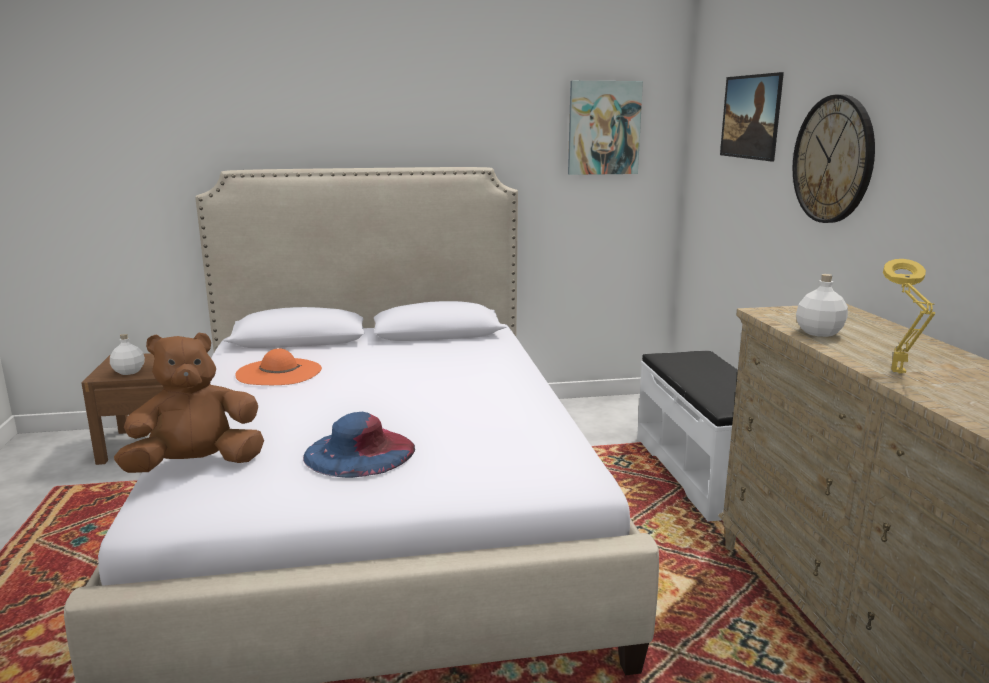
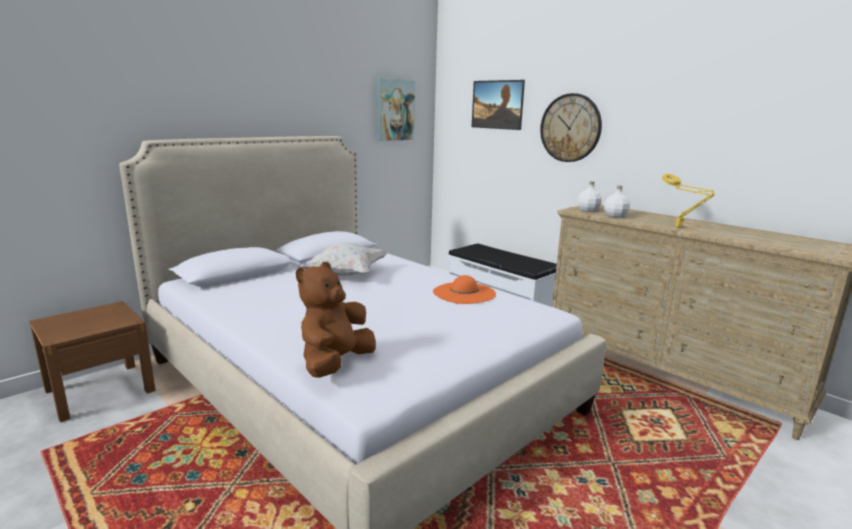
camera: 35 degrees left, 0 degrees up
(128, 372) = (81, 329): white bottle -> white bottle (588, 210)
(279, 372) = (267, 297): orange hat -> orange hat (464, 293)
(359, 451) = (423, 328): blue hat -> none
(409, 362) = (345, 275): none -> white pillow

